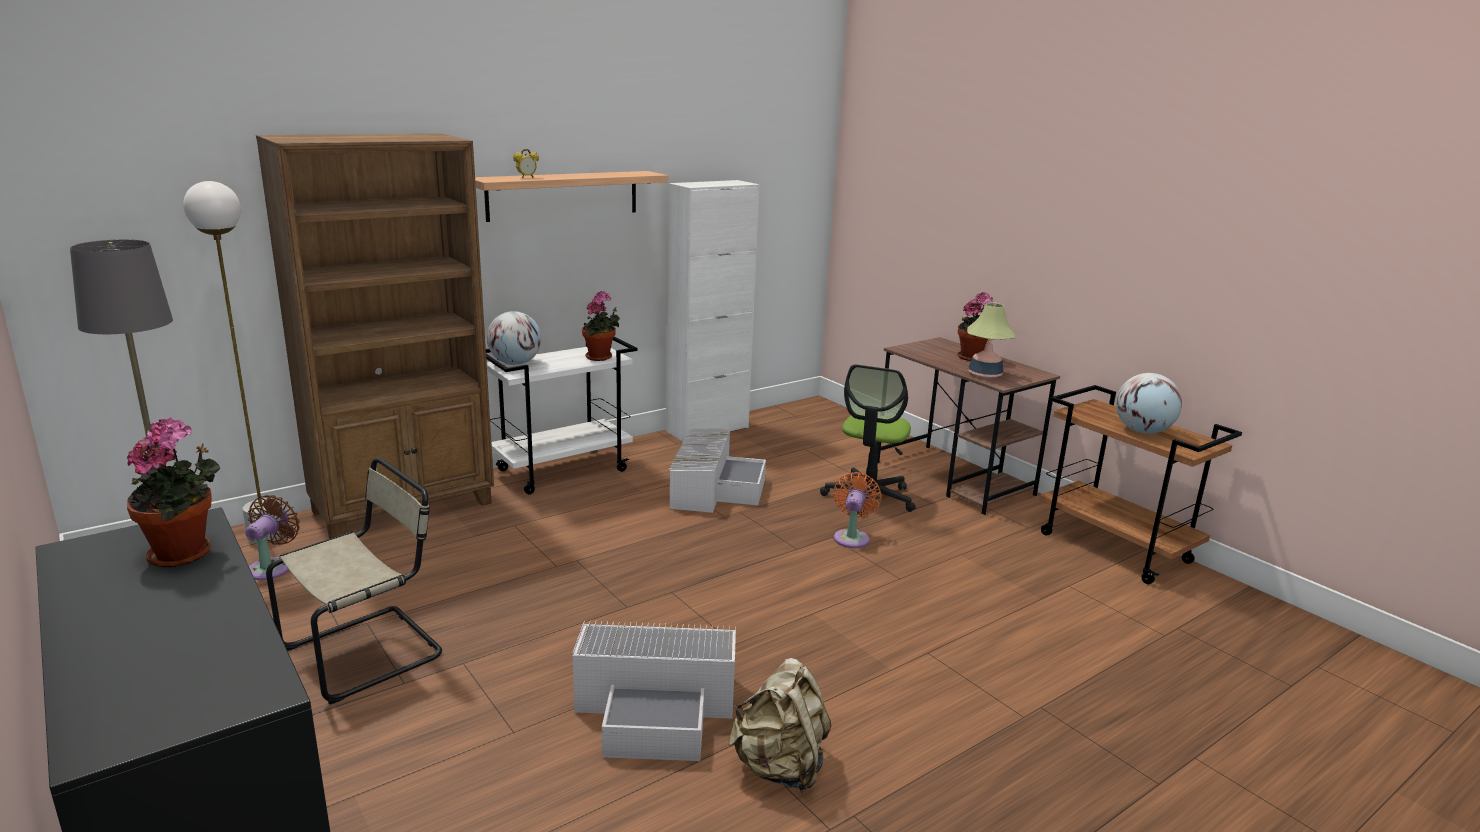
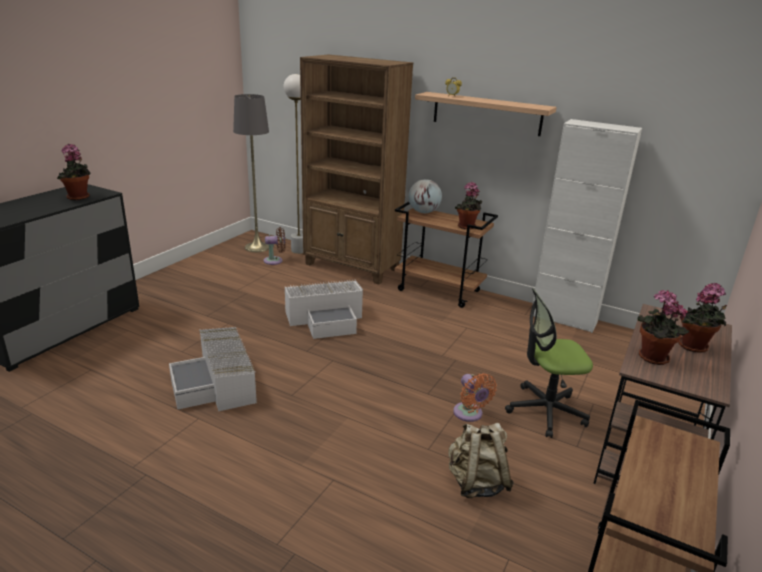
camera: 65 degrees right, 5 degrees up
(368, 651) = (225, 300): beige chair -> none
(563, 470) = (439, 290): white cart -> brown cart
(713, 488) = (477, 342): white storage box -> white storage box (327, 319)
(780, 767) = (180, 438): beige backpack -> beige backpack (476, 483)
(852, 537) = (469, 414): orange fan -> orange fan turned 75 degrees clockwise
(984, 374) = (651, 358): table lamp -> potted plant
(1142, 431) = (653, 482): globe -> none

